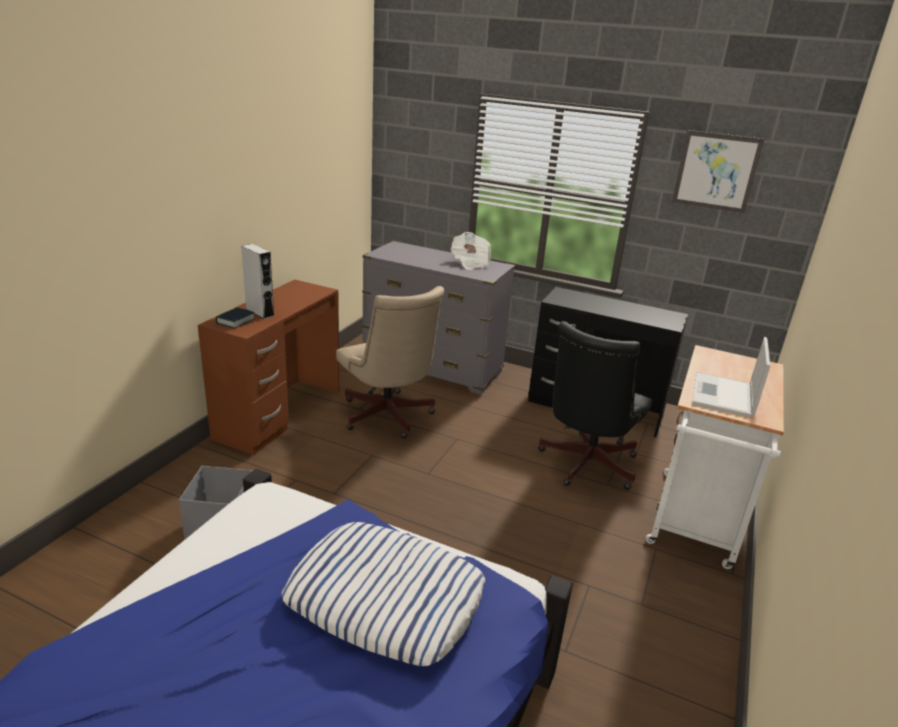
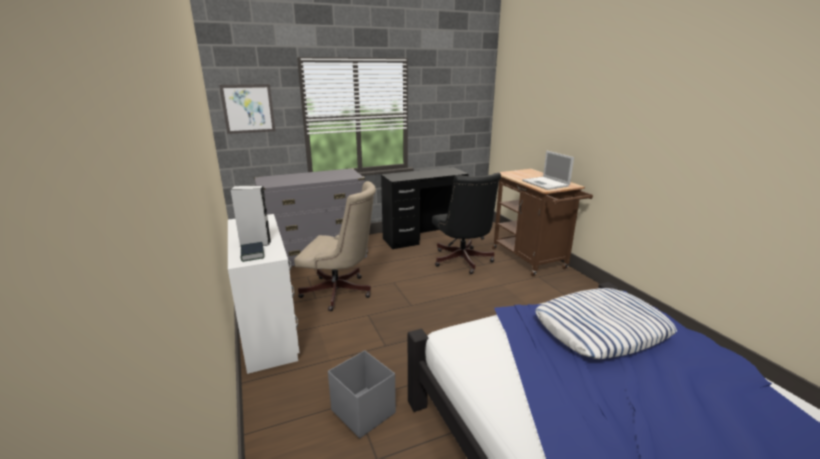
camera: 45 degrees left, 5 degrees down
(279, 414) = (267, 329): brown desk -> white desk
(470, 262) = (328, 173): newspaper -> none
(694, 524) = (531, 260): white cart -> brown cart
(716, 171) = (445, 86): picture -> picture (248, 108)

